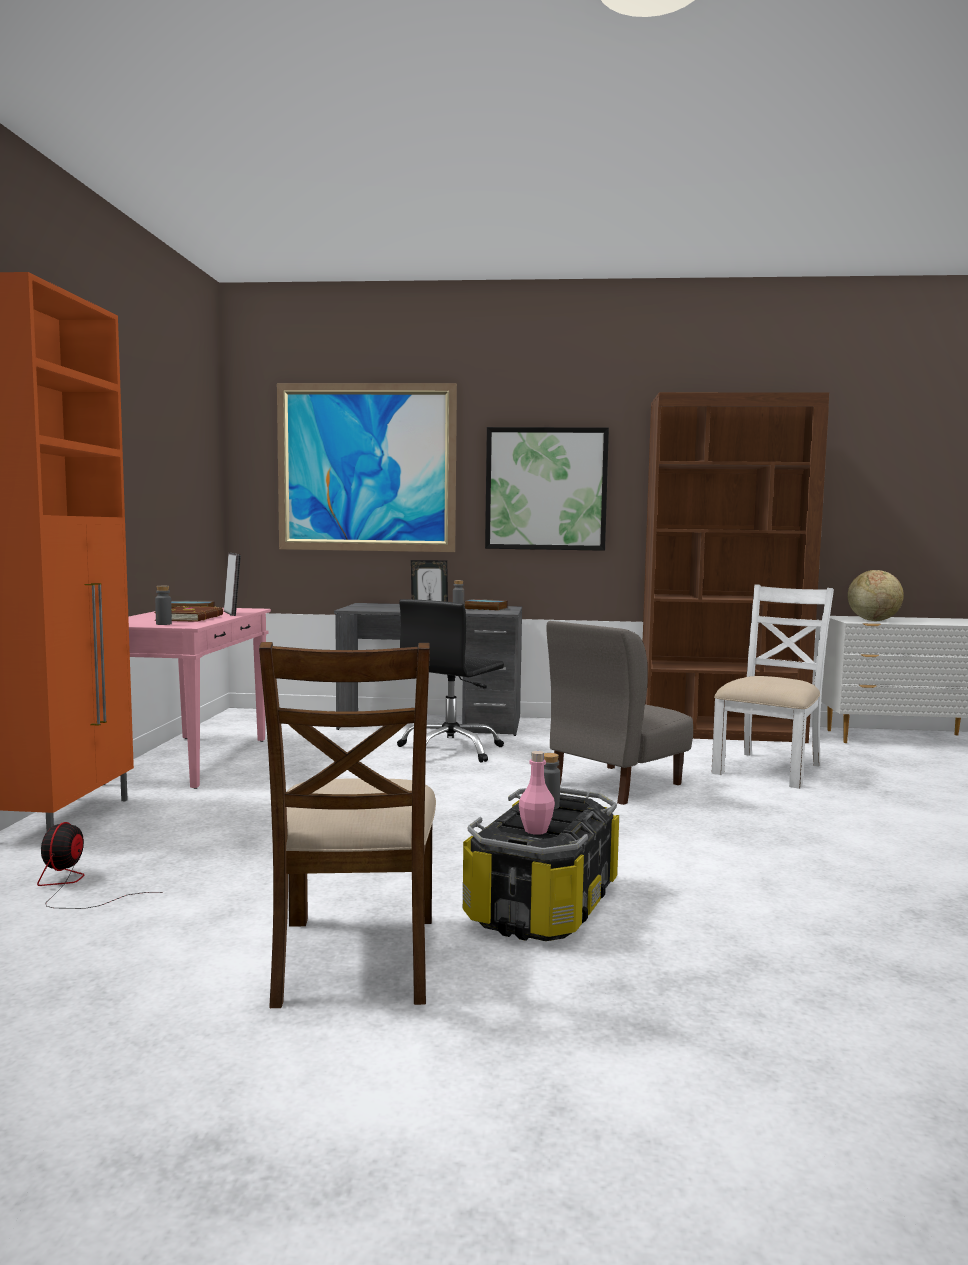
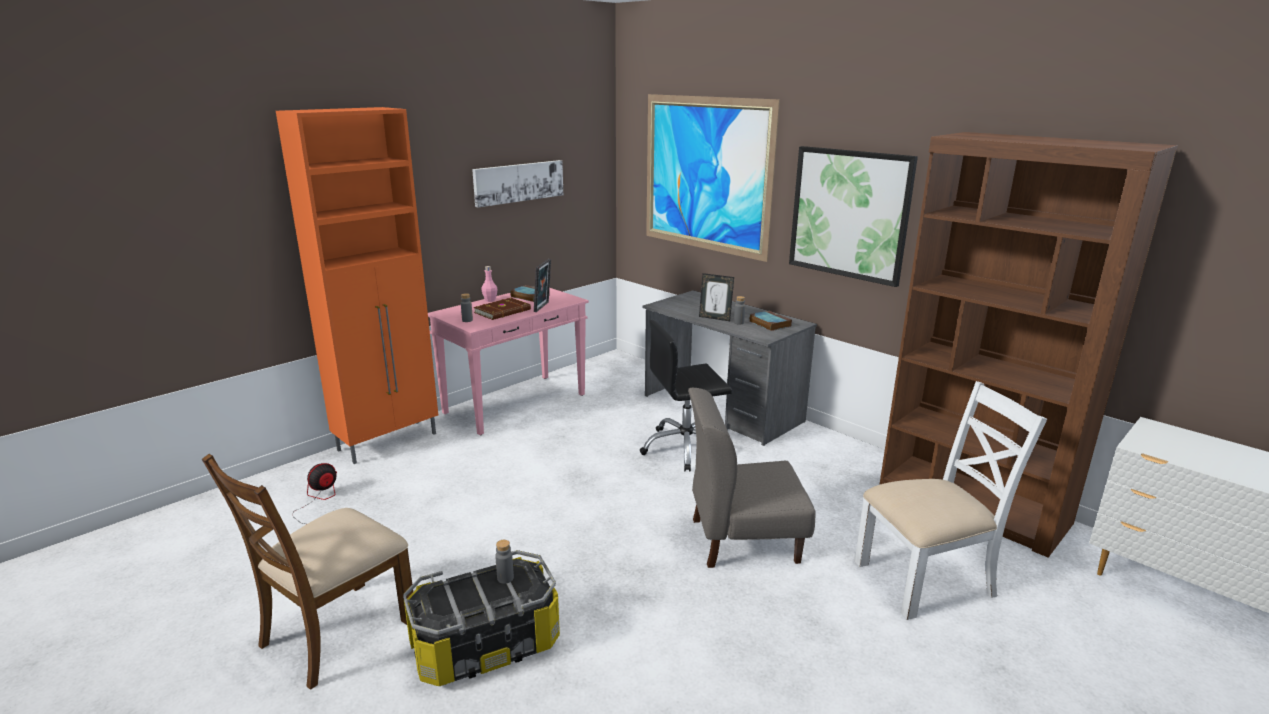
camera: 40 degrees right, 15 degrees up
(157, 465) = (518, 182): none -> picture
(536, 830) = (451, 601): pink bottle -> pink bottle (490, 300)
(873, 620) = (1178, 450): globe -> none

